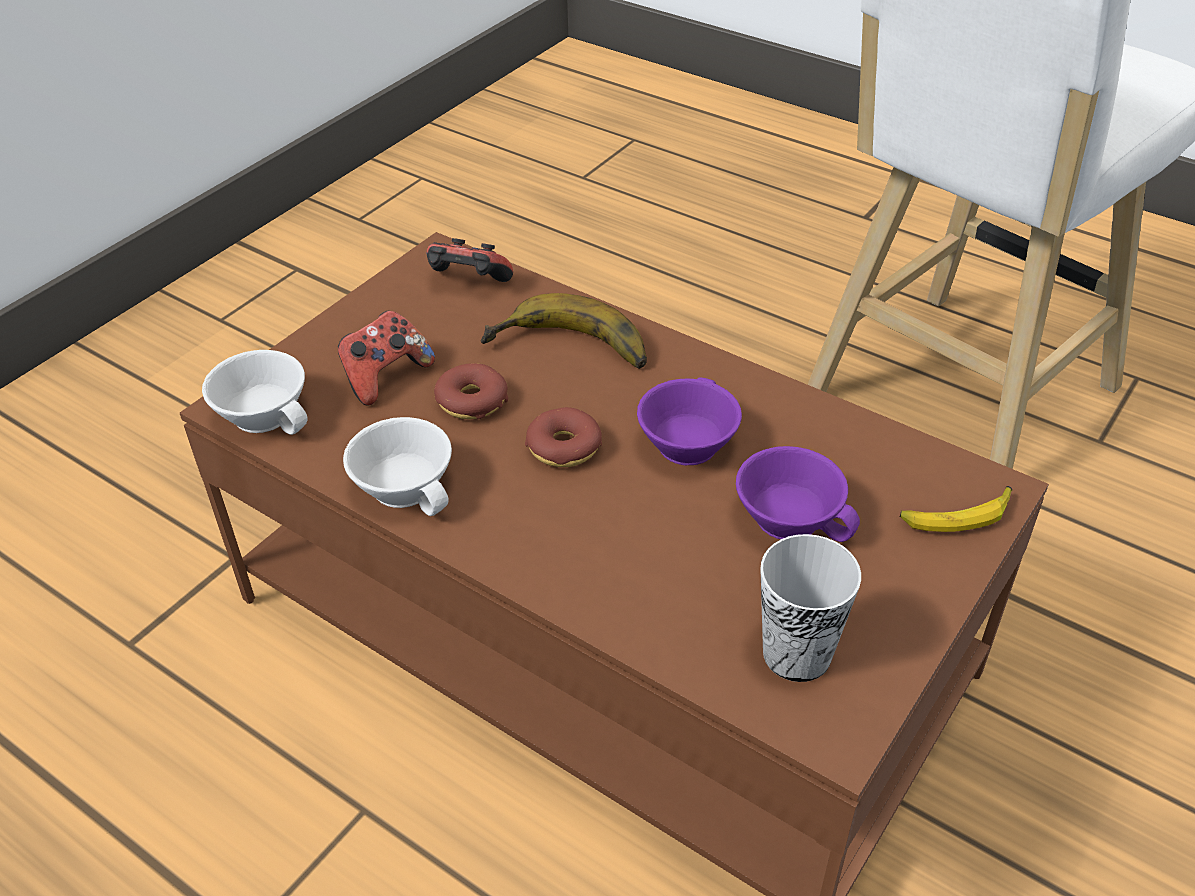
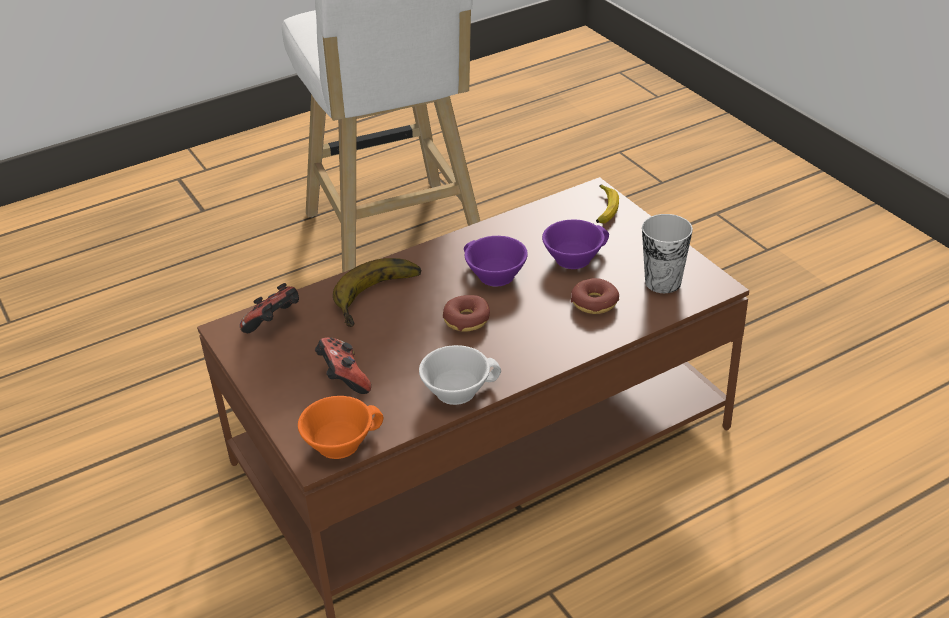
camera: 65 degrees left, 5 degrees down
(267, 413) = (339, 441): white cup -> orange cup
(471, 401) = (397, 347): donut -> donut (594, 303)

